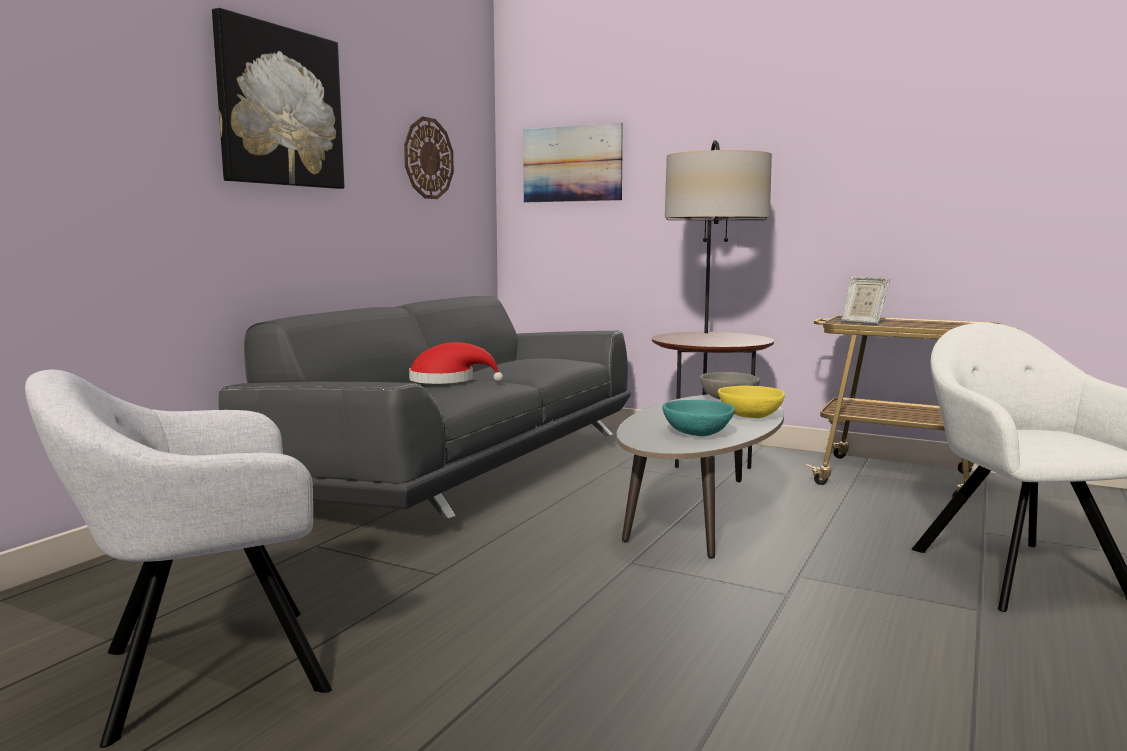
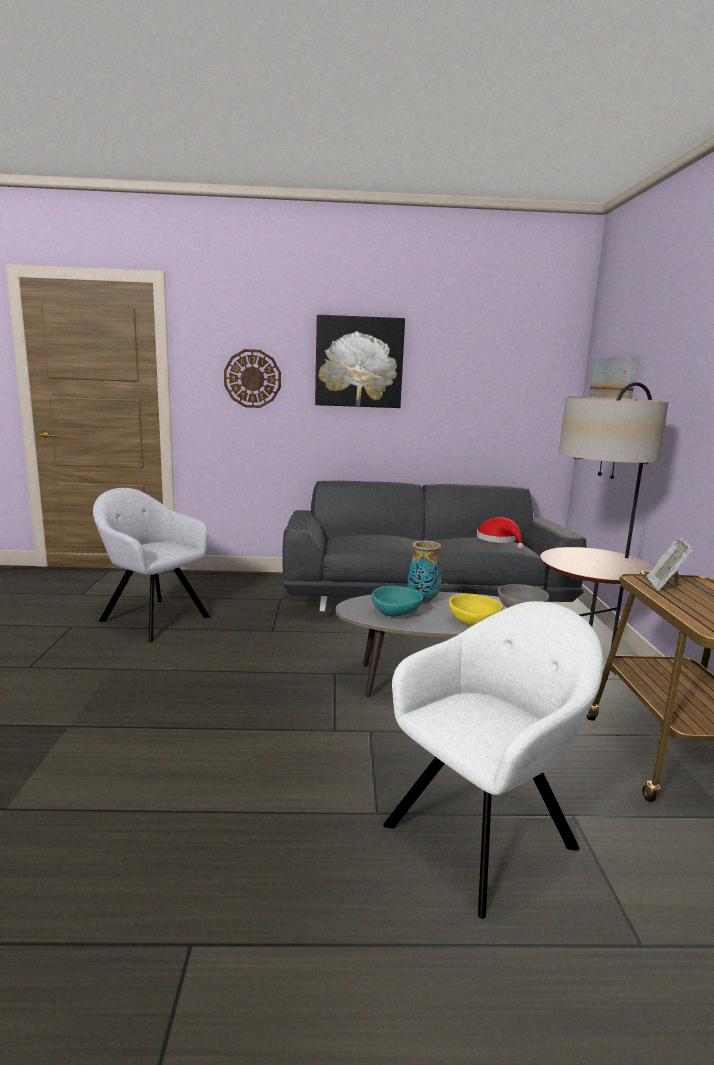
camera: 60 degrees right, 5 degrees up
(428, 158) = (493, 385): wall clock -> wall clock (252, 378)
(447, 381) = (382, 536): red hat -> red hat (498, 540)
(663, 419) = (423, 600): none -> vase

